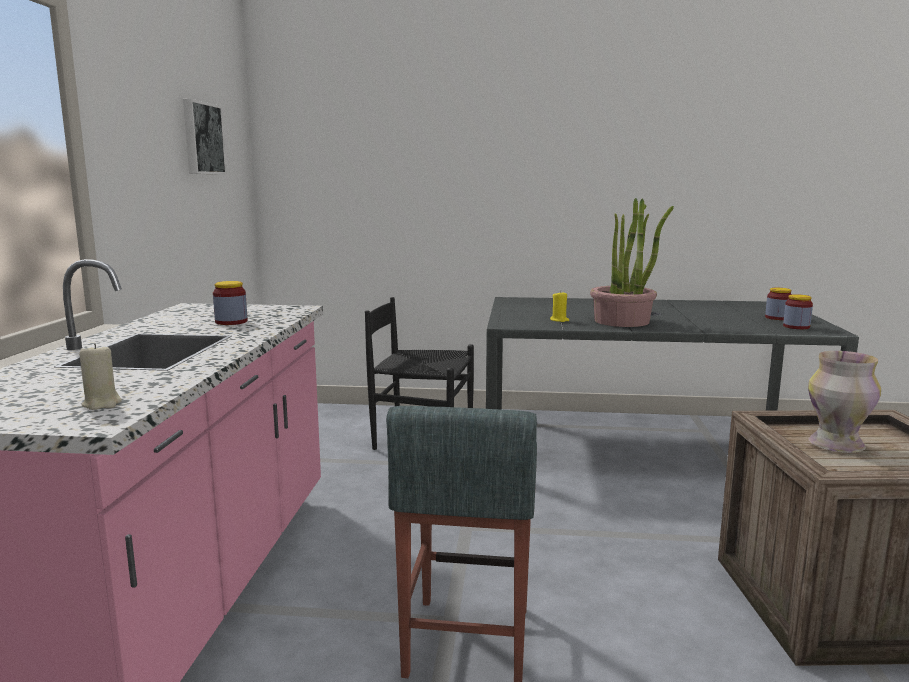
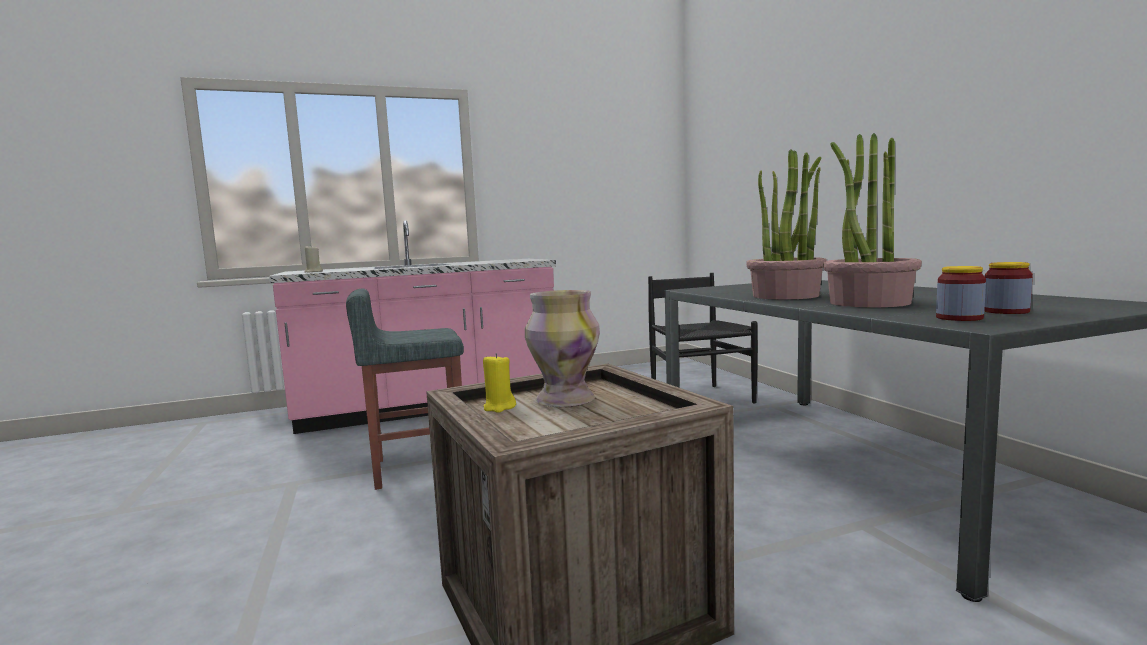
camera: 65 degrees right, 5 degrees down
(202, 138) = (605, 157): picture -> none
(231, 322) = (485, 262): jar -> none
(559, 320) = (741, 291): yellow candle -> yellow candle (499, 407)
(700, 321) = (868, 303): none -> potted plant

